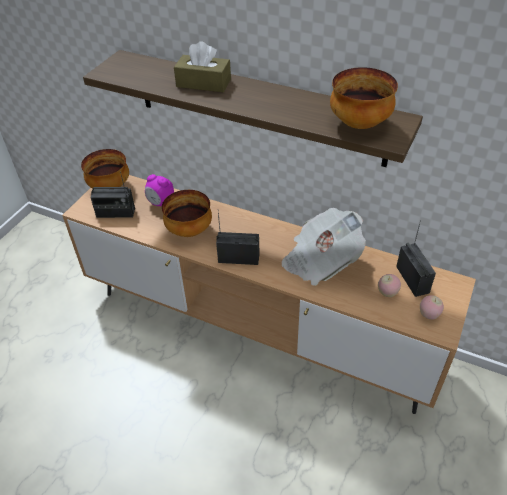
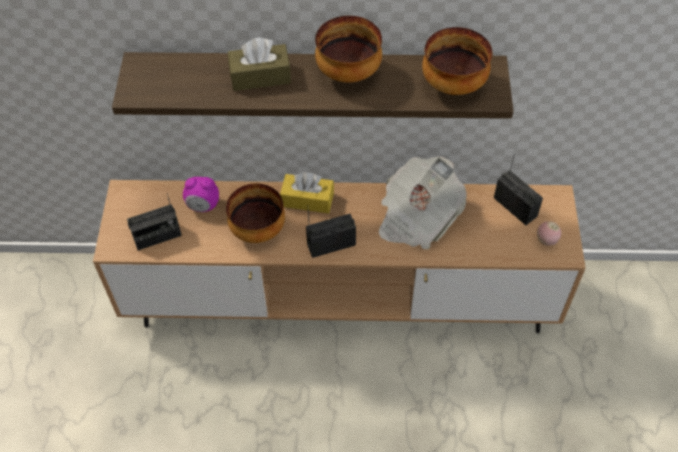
camera: 25 degrees left, 10 degrees up
(109, 187) = (126, 205): bowl -> bowl (347, 73)
(240, 222) = (307, 200): none -> yellow tissue box
(387, 293) = (498, 231): apple -> none

